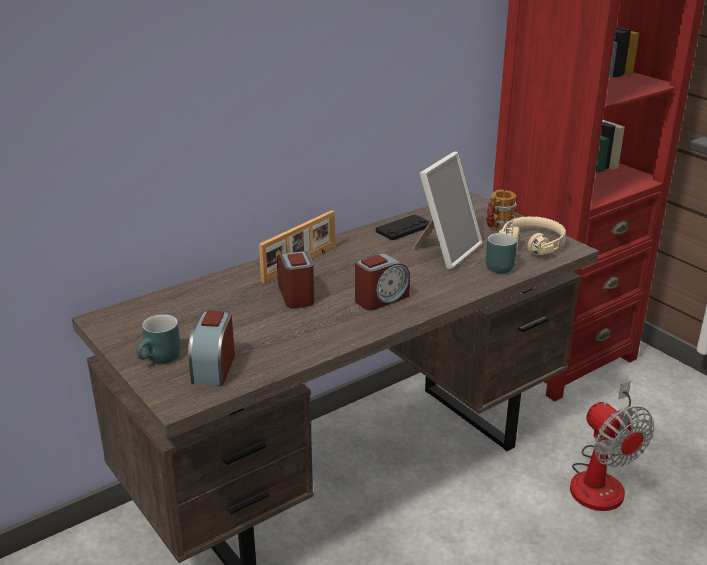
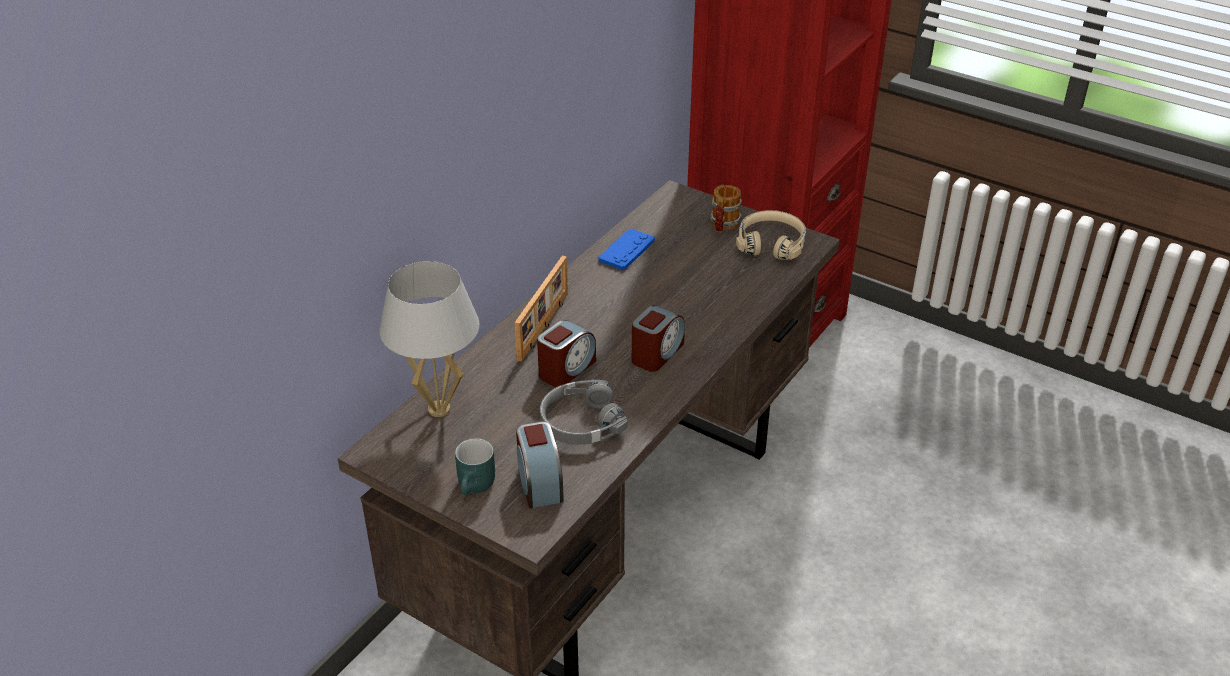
camera: 20 degrees left, 10 degrees up
(174, 302) = (439, 409): none -> white table lamp
(280, 333) = (580, 422): none -> grey headphones
(296, 295) = (566, 369): alarm clock -> alarm clock turned 75 degrees clockwise
(403, 228) = (626, 250): black game controller -> blue game controller
(445, 251) = (687, 273): picture frame -> none
(500, 265) = (753, 281): turquoise mug -> none
(601, 479) = (862, 467): fan -> none

